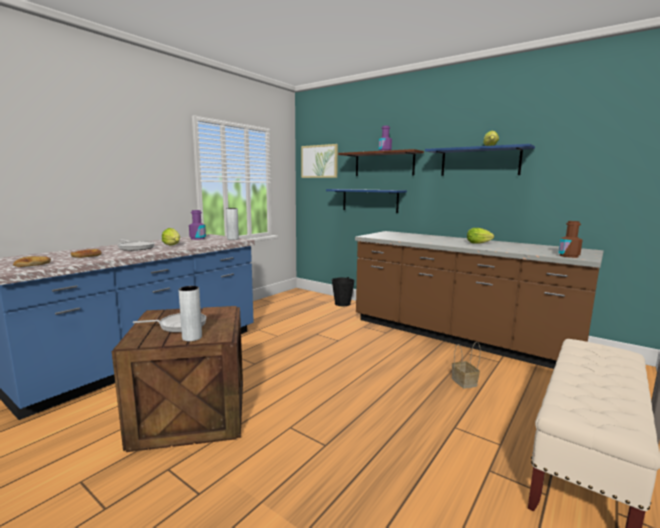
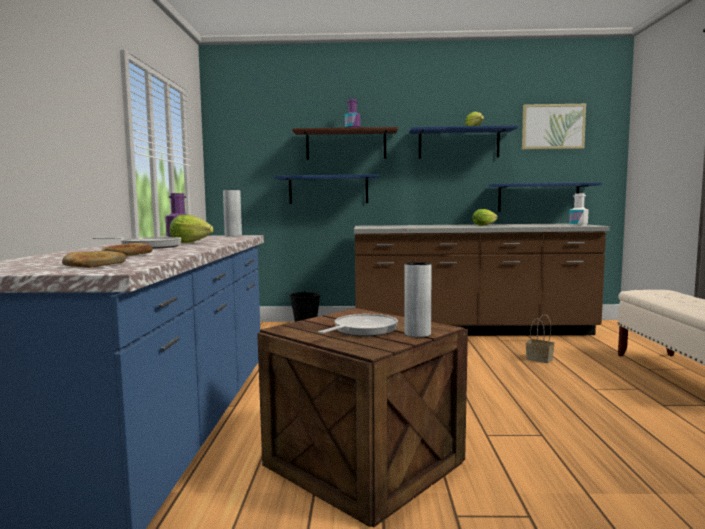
camera: 35 degrees left, 5 degrees down
(319, 161) = (247, 141): picture -> picture (553, 127)
(561, 218) = (538, 197): none -> blue shelf
(568, 256) = (578, 225): brown bottle -> white bottle

